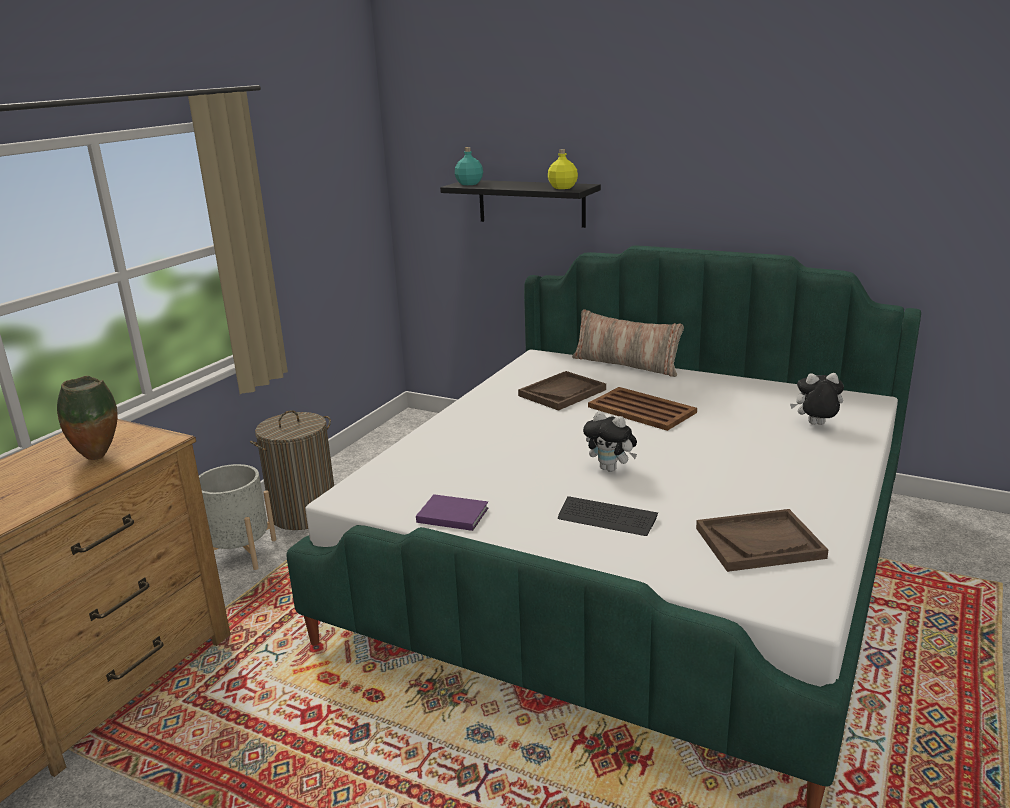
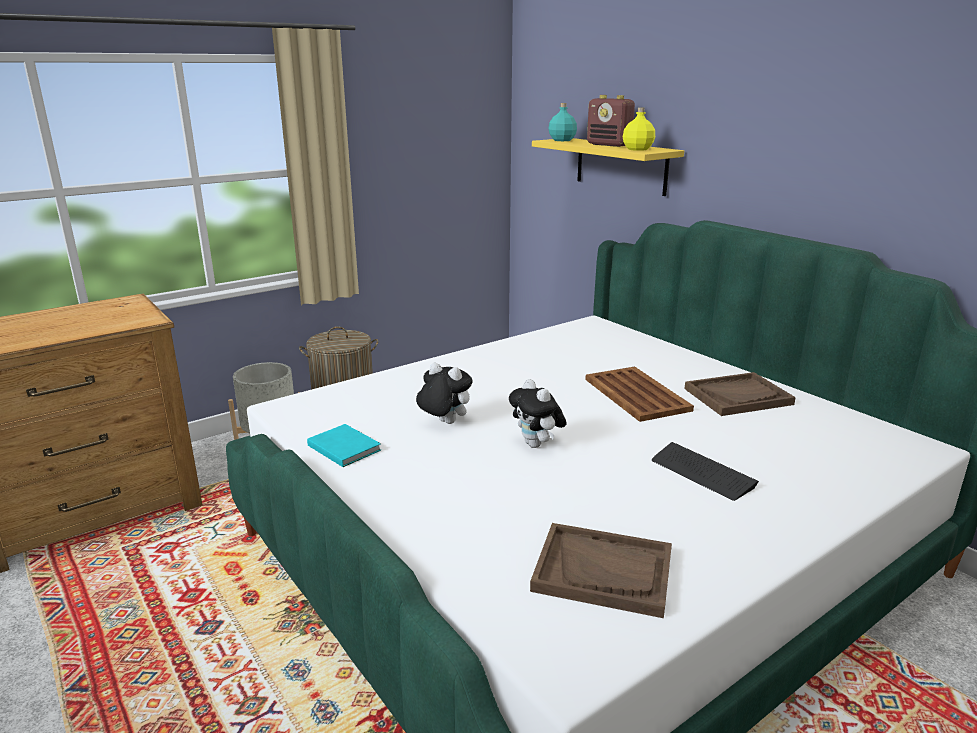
camera: 25 degrees right, 0 degrees up
(99, 457) = (91, 323): vase -> none
(451, 514) = (344, 447): purple book -> turquoise book
(526, 185) = (609, 145): none -> radio
(531, 203) = (621, 166): black shelf -> yellow shelf
(562, 393) = (576, 360): brown tray -> brown tray (738, 396)
(607, 518) = (475, 493): keyboard -> keyboard (702, 473)
(626, 364) = (672, 347): pillow -> none
(815, 425) = (821, 458): plush toy -> plush toy (444, 423)

